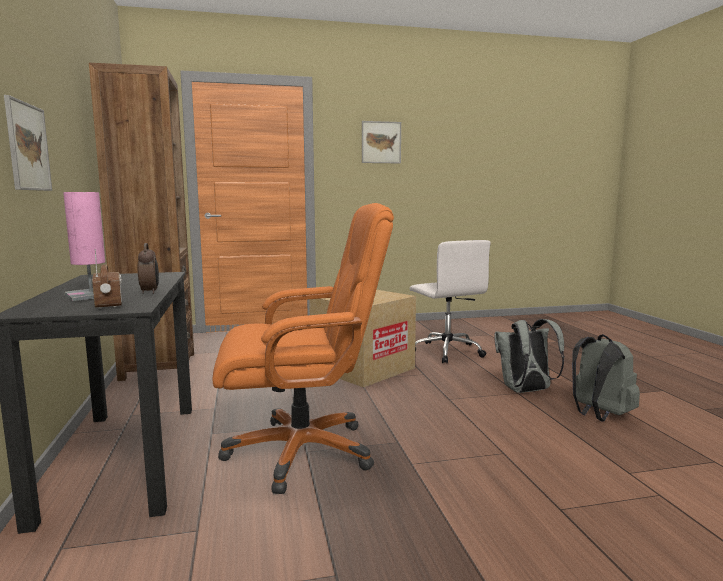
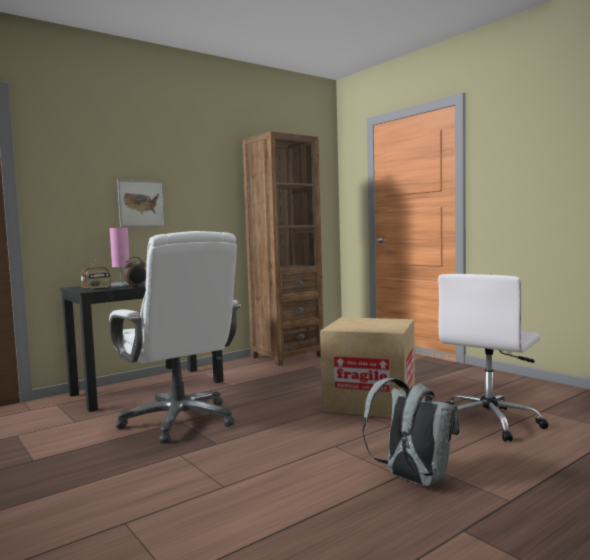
camera: 65 degrees right, 5 degrees down
(302, 451) = (180, 420): orange office chair -> white office chair
(381, 142) = (538, 149): picture -> none
(598, 415) = (384, 533): grey backpack -> none

